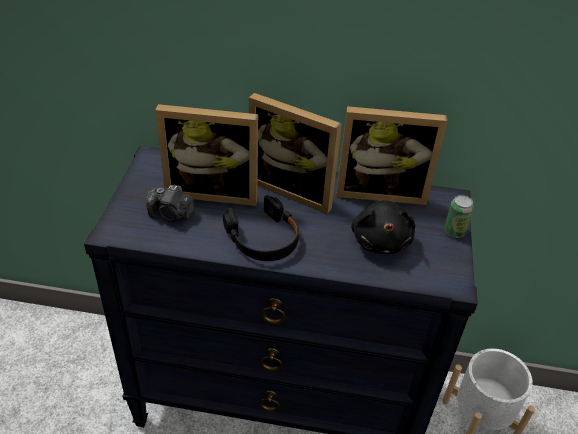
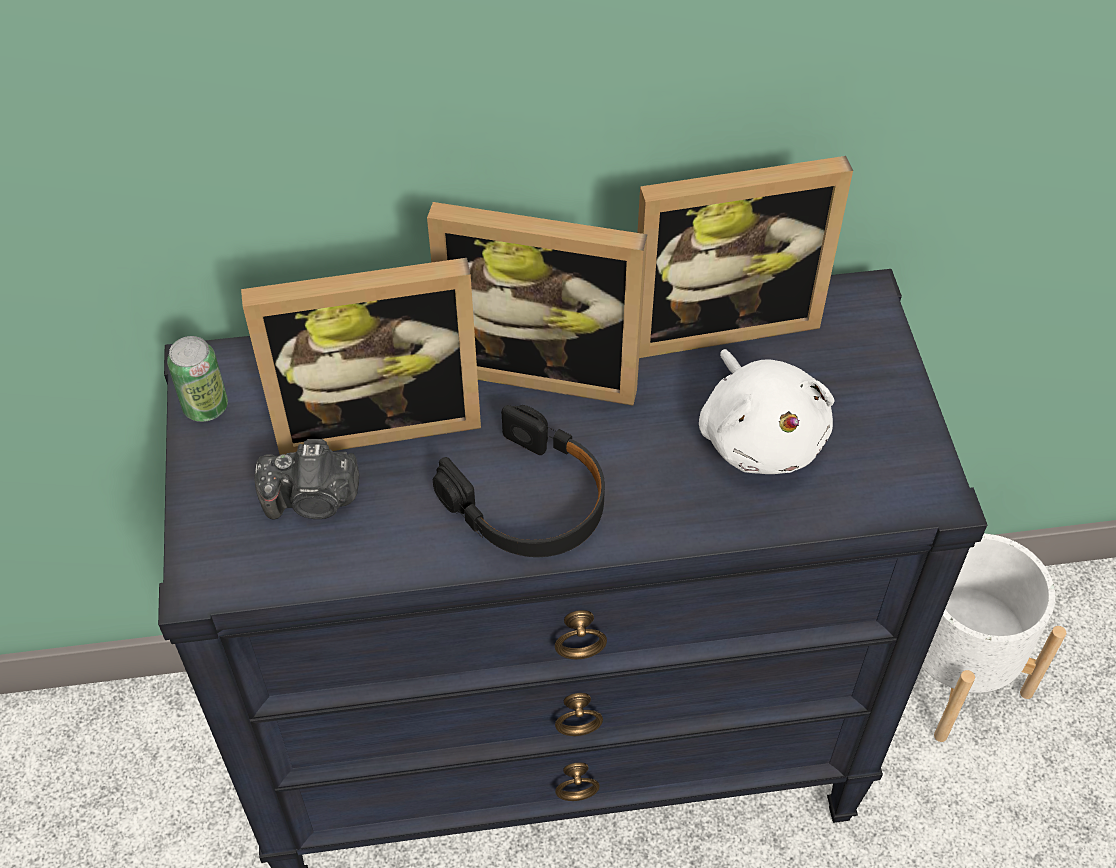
camera: 15 degrees left, 10 degrees up
(381, 240) = (760, 436): black plush toy -> white plush toy
(454, 231) = (893, 375): can -> can (205, 406)

